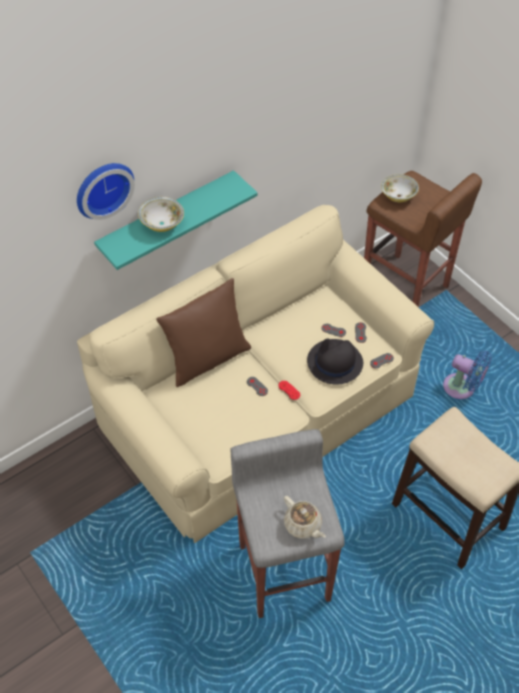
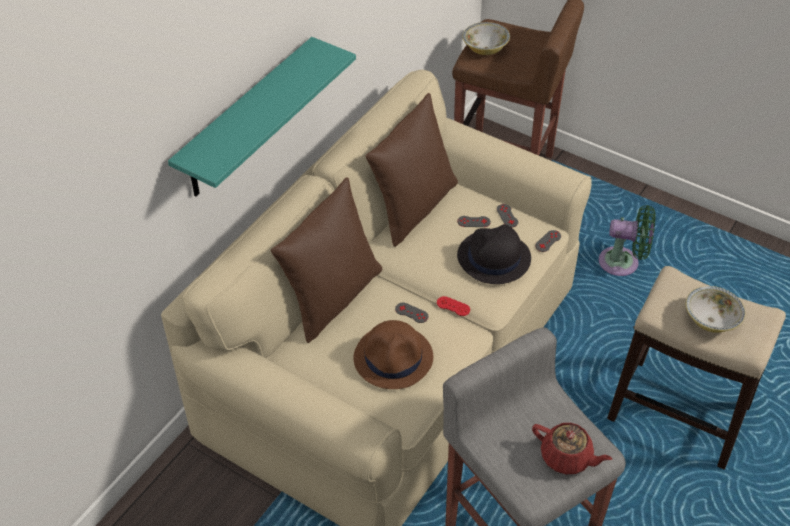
camera: 20 degrees left, 5 degrees down
(102, 188) = (172, 76): wall clock -> none
(162, 223) = (250, 117): bowl -> bowl (711, 320)
(229, 416) = (394, 358): none -> brown hat
(294, 307) = (413, 208): none -> brown pillow
(303, 525) = (567, 457): beige teapot -> red teapot
(462, 388) = (623, 263): blue fan -> green fan

